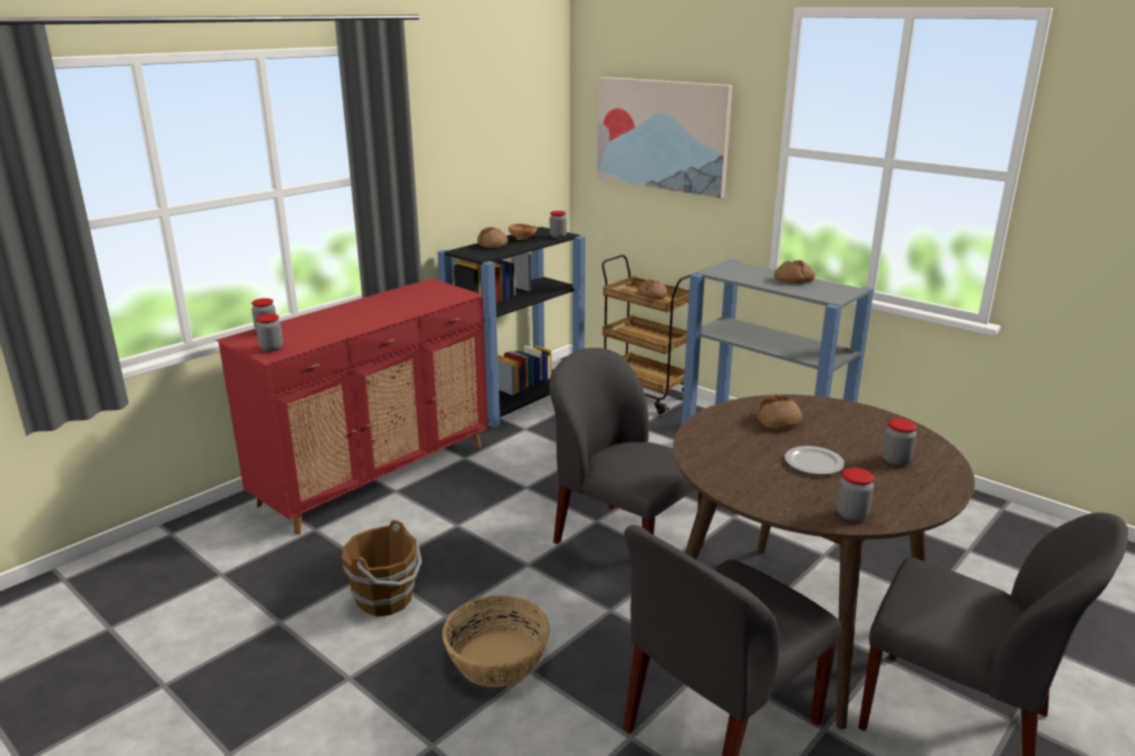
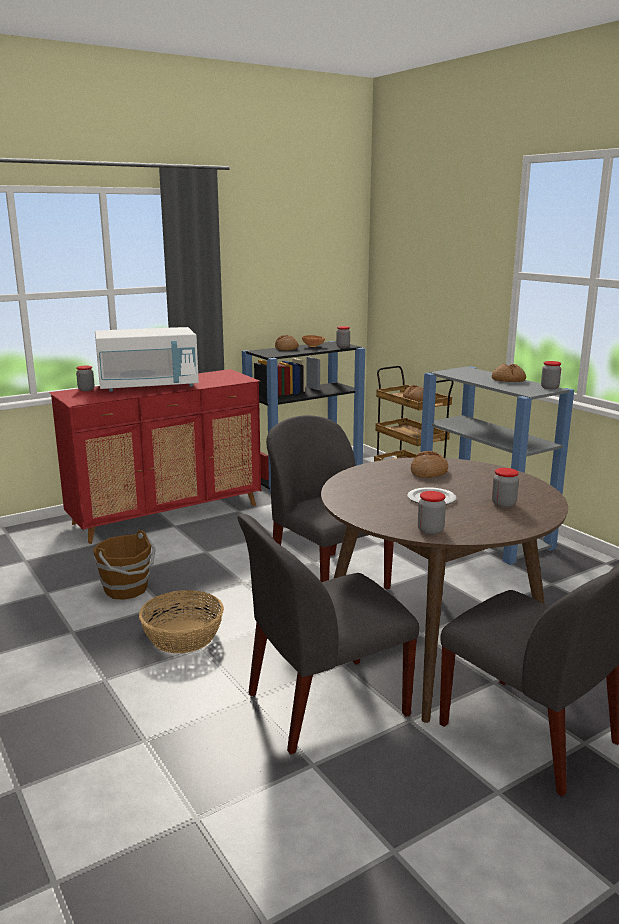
camera: 15 degrees right, 5 degrees down
(271, 348) = (81, 398): jar -> jar (549, 388)
(349, 318) = (148, 386): none -> white microwave
(662, 135) = (430, 266): picture -> none

